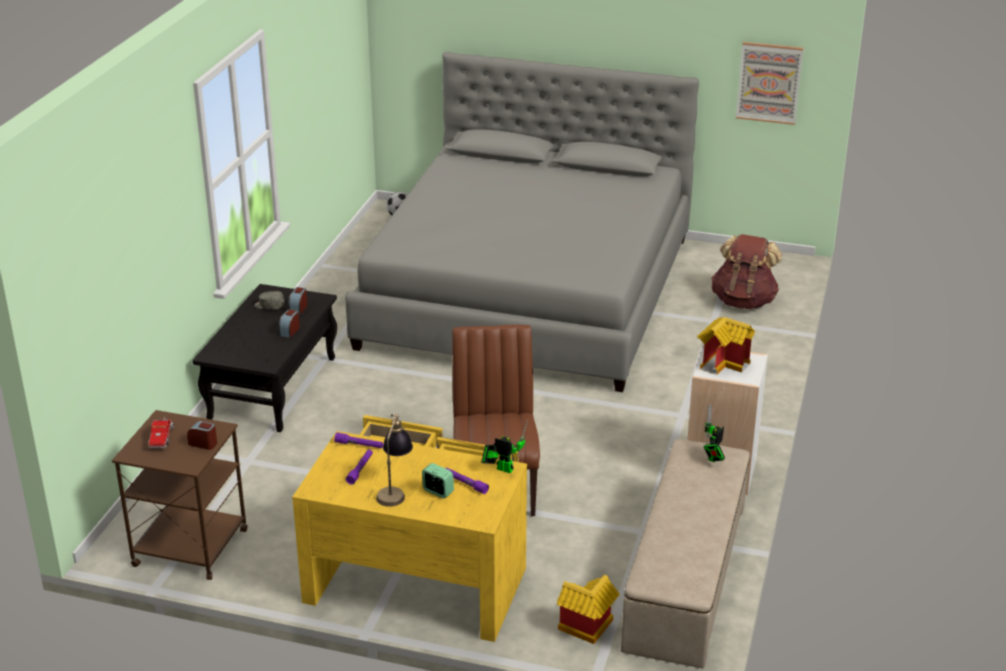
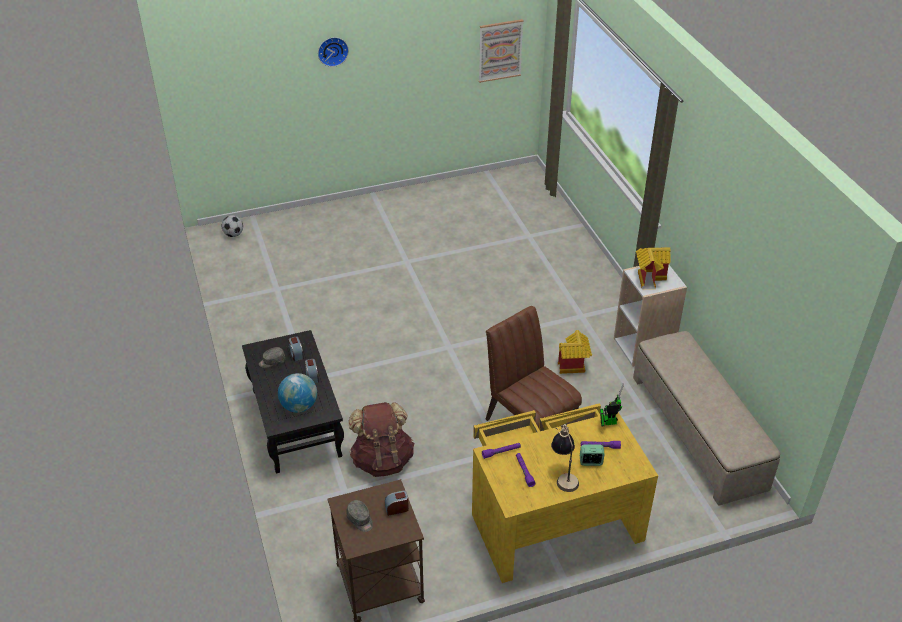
camera: 35 degrees left, 10 degrees up
(161, 437) = (360, 520): toy truck -> grey cap
(249, 349) = (299, 406): none -> globe
(528, 291) = (391, 262): grey bed -> none
(551, 25) = (332, 50): none -> wall clock
(586, 629) = (684, 501): toy house -> toy house (573, 366)
(713, 458) = (677, 346): toy robot -> none
(743, 301) = (531, 213): brown backpack -> brown backpack (382, 460)

